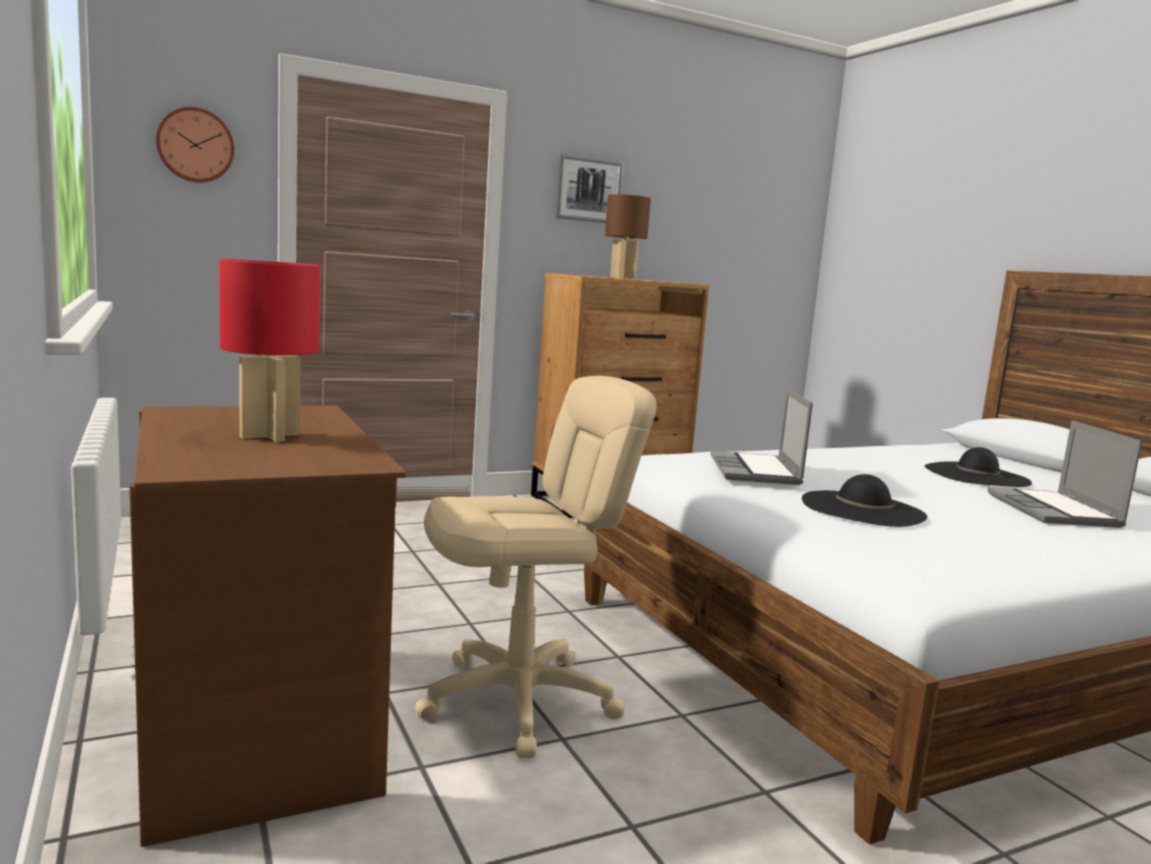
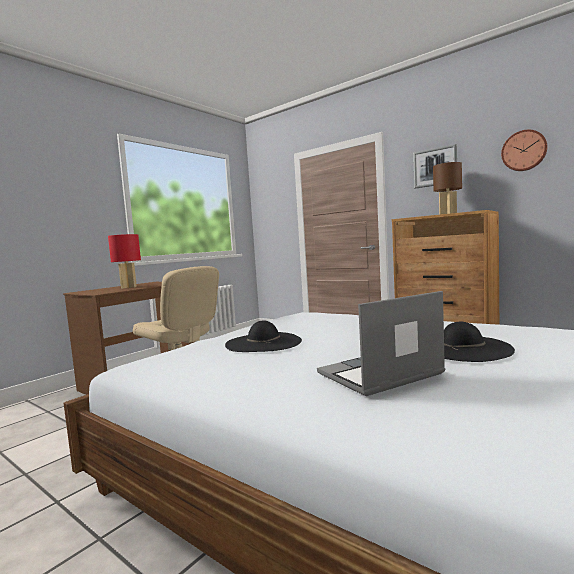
camera: 65 degrees right, 5 degrees down
(195, 145) = (273, 196): wall clock -> wall clock (524, 151)
(756, 471) = (300, 321): laptop -> none

